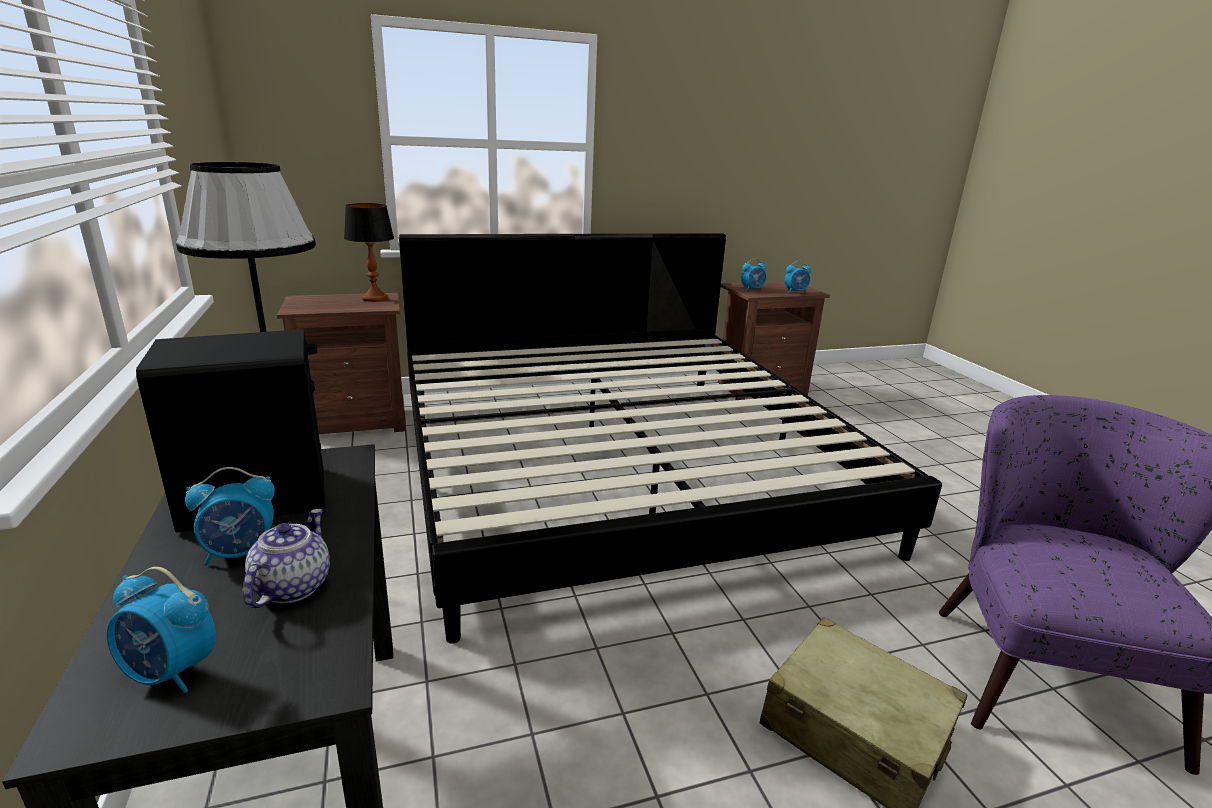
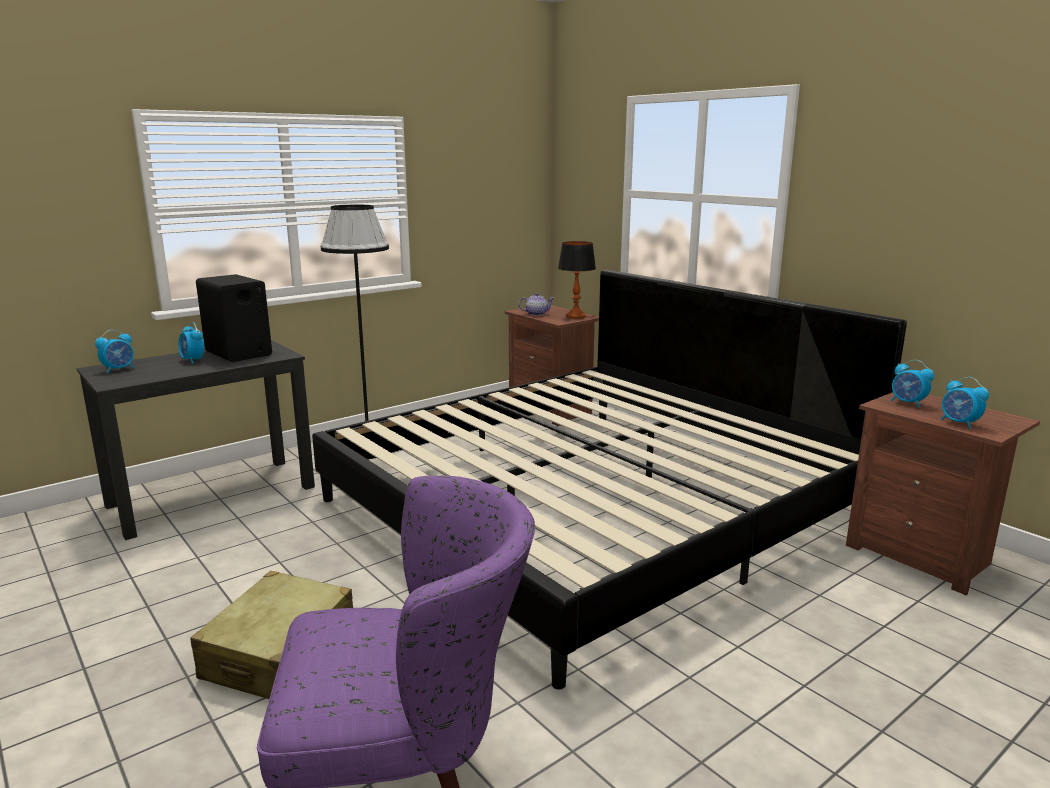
camera: 70 degrees right, 5 degrees down
(171, 672) = (119, 369): alarm clock -> alarm clock turned 135 degrees counterclockwise
(291, 586) = (169, 370): teapot -> teapot (536, 314)

